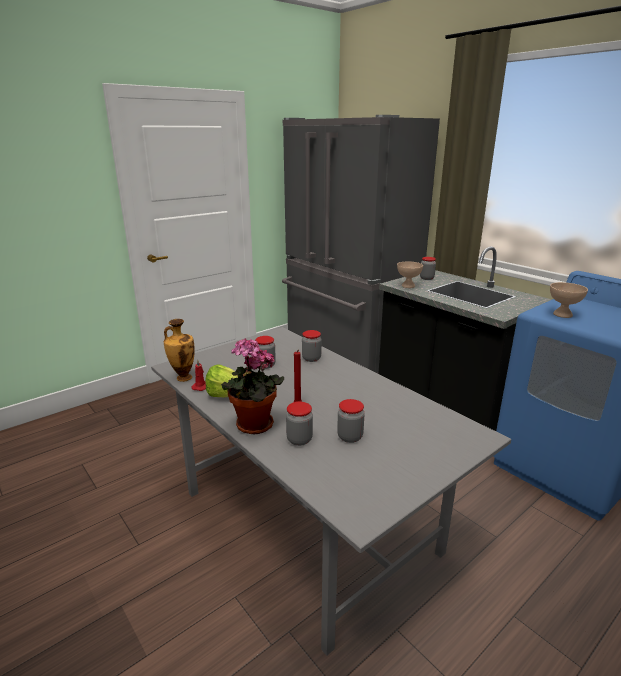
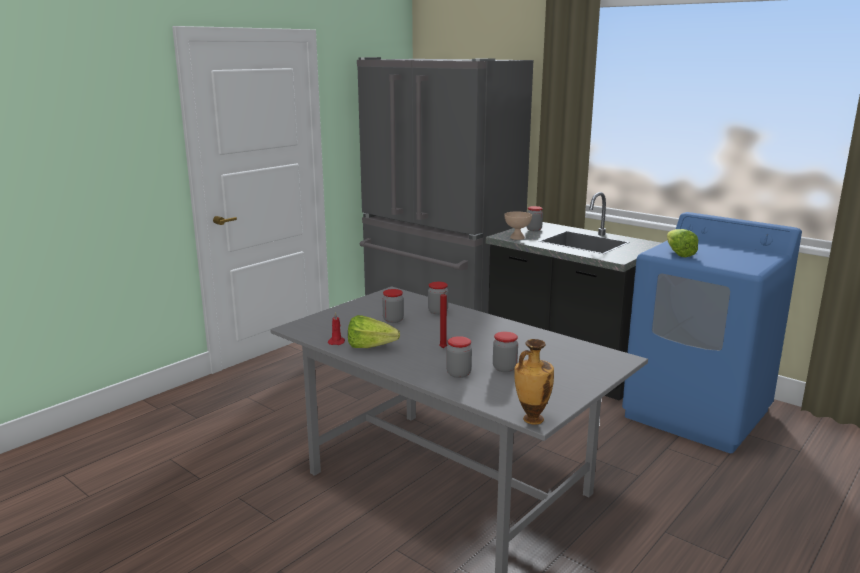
camera: 10 degrees left, 5 degrees down
(183, 377) = (312, 336): vase -> vase (531, 419)
(253, 427) = (409, 368): potted plant -> none
(562, 315) = (678, 253): beige bowl -> lettuce

